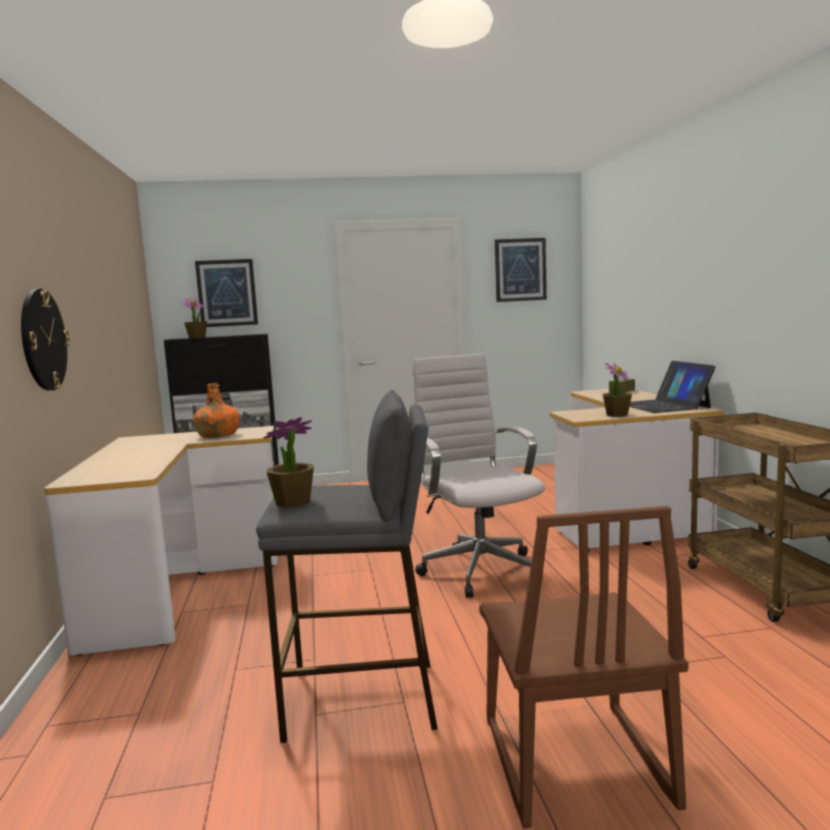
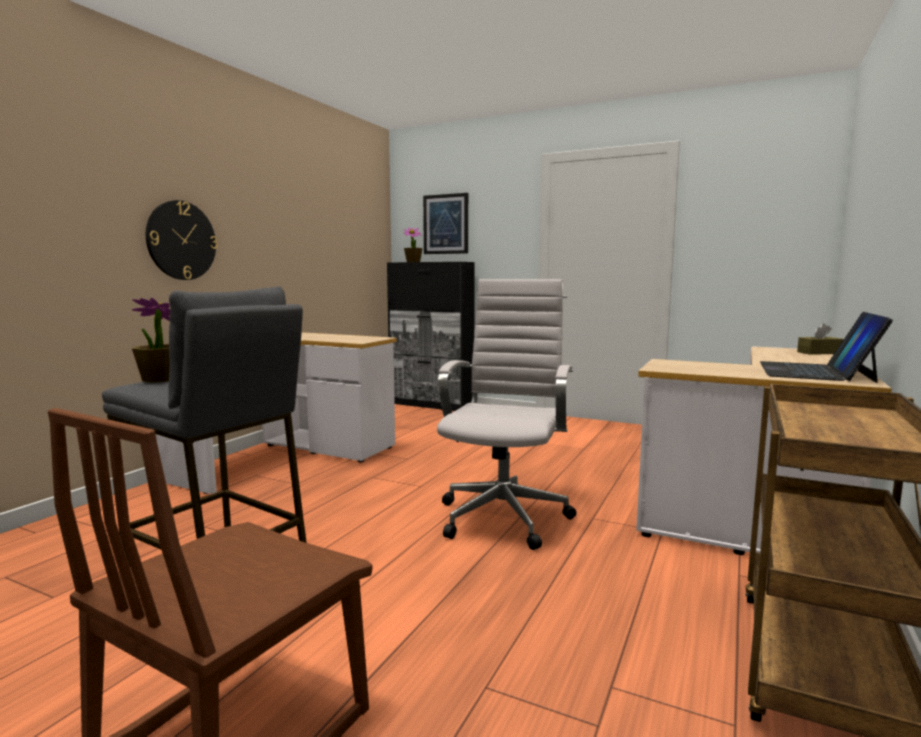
camera: 35 degrees right, 0 degrees up
(217, 435) = (339, 338): orange bottle -> none
(520, 270) = (751, 199): picture -> none
(616, 414) = (714, 371): potted plant -> none

